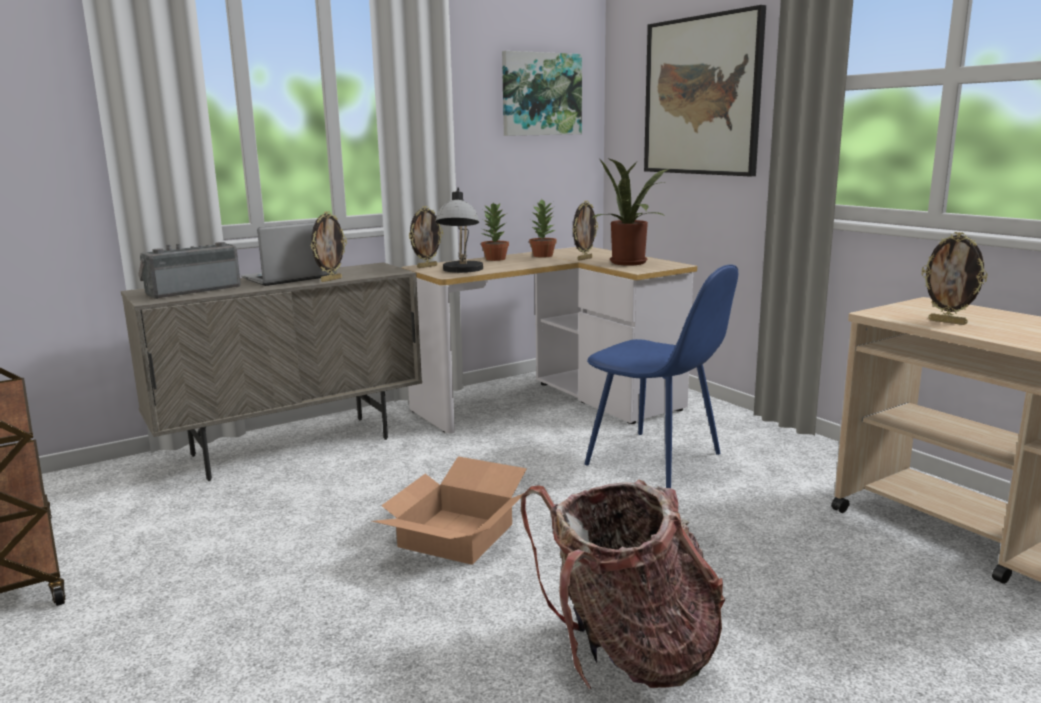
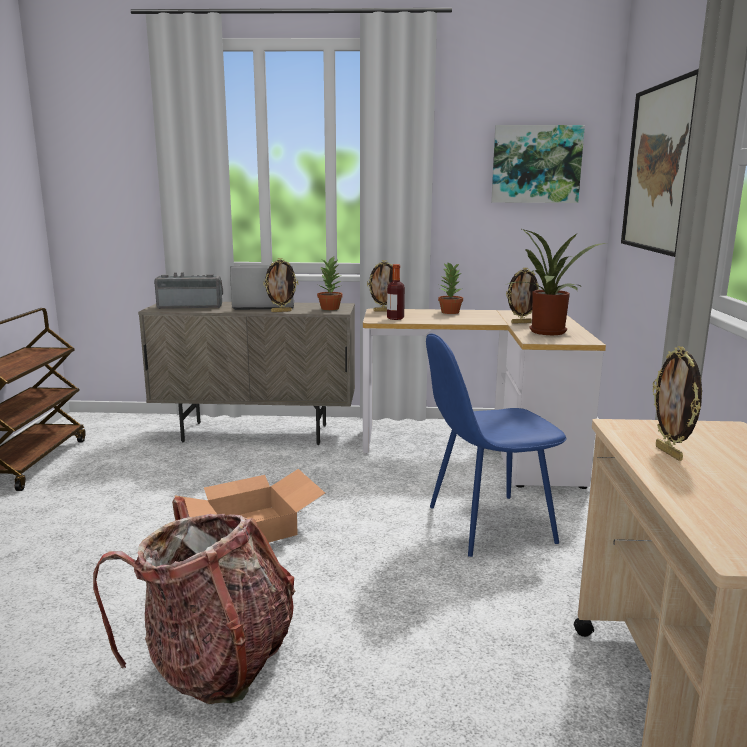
camera: 35 degrees right, 0 degrees up
(461, 271) = (395, 318): table lamp -> bottle
(543, 255) = (496, 315): potted plant -> potted plant (330, 308)
(656, 460) = (487, 525): blue chair -> blue chair turned 90 degrees clockwise

